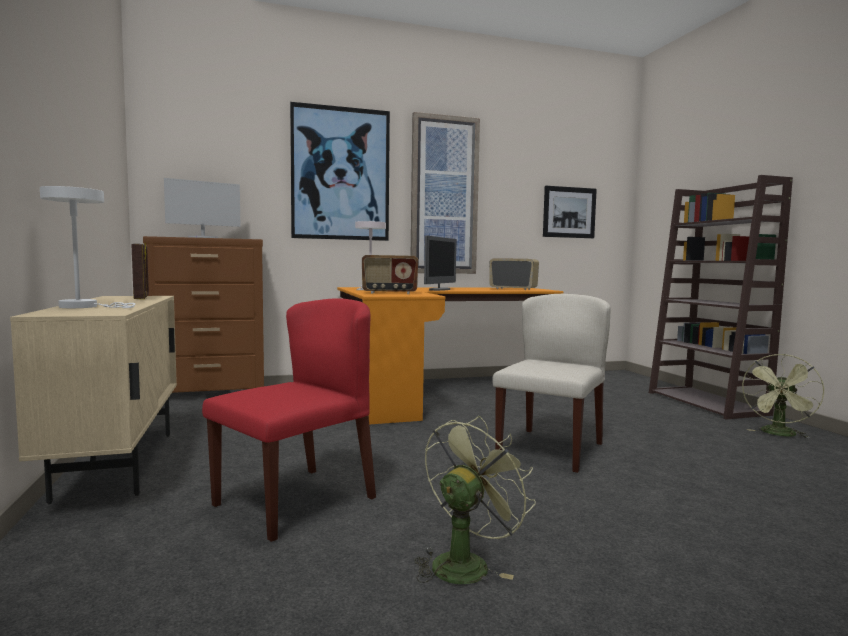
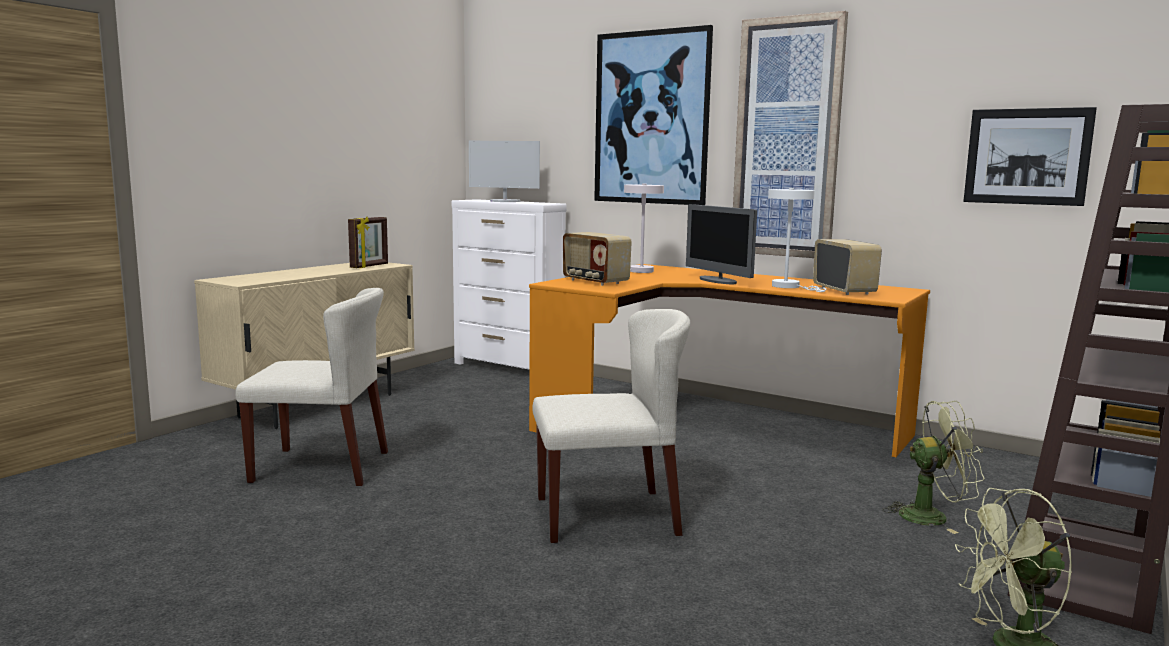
camera: 50 degrees right, 5 degrees up
(85, 307) = (273, 274): white table lamp -> white table lamp (790, 287)
(211, 394) = (508, 368): brown dresser -> white dresser
(296, 500) = (322, 466): red chair -> beige chair
(440, 289) = (718, 281): monitor -> monitor turned 75 degrees clockwise
(465, 562) = (276, 546): green fan -> green fan (932, 516)

